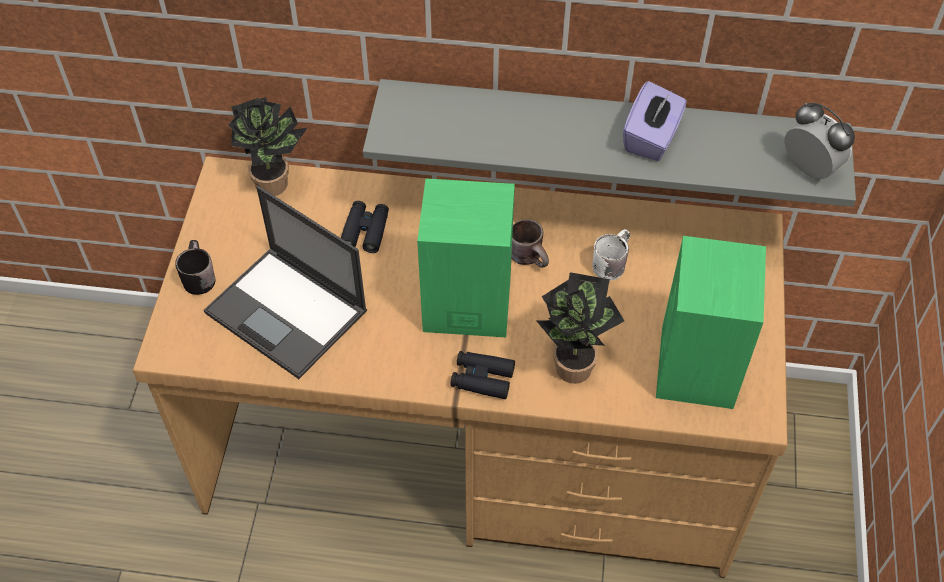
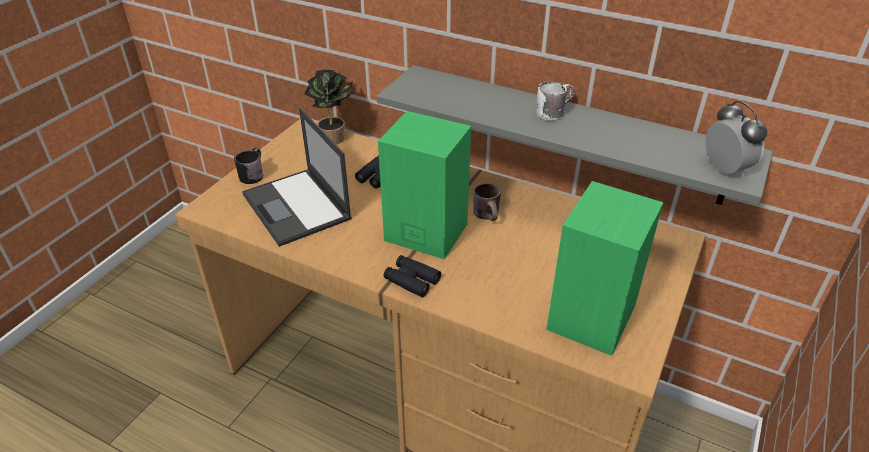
camera: 20 degrees right, 15 degrees down
(572, 362) = (488, 288): potted plant -> none
(609, 262) = (548, 232): white mug -> white mug (552, 111)
(651, 138) = (596, 127): purple tissue box -> none

